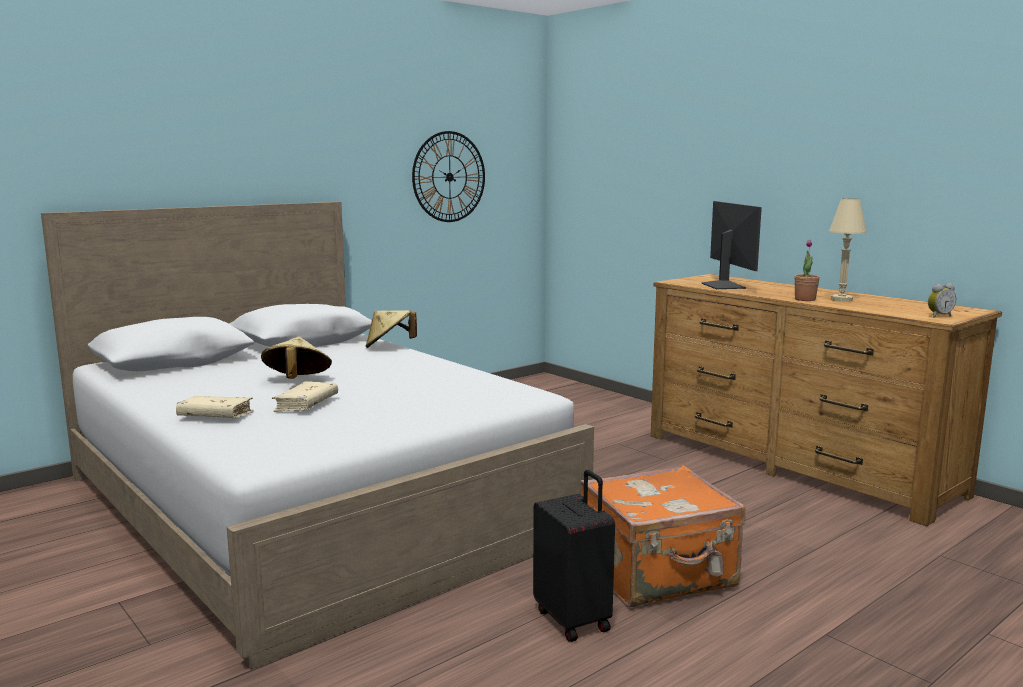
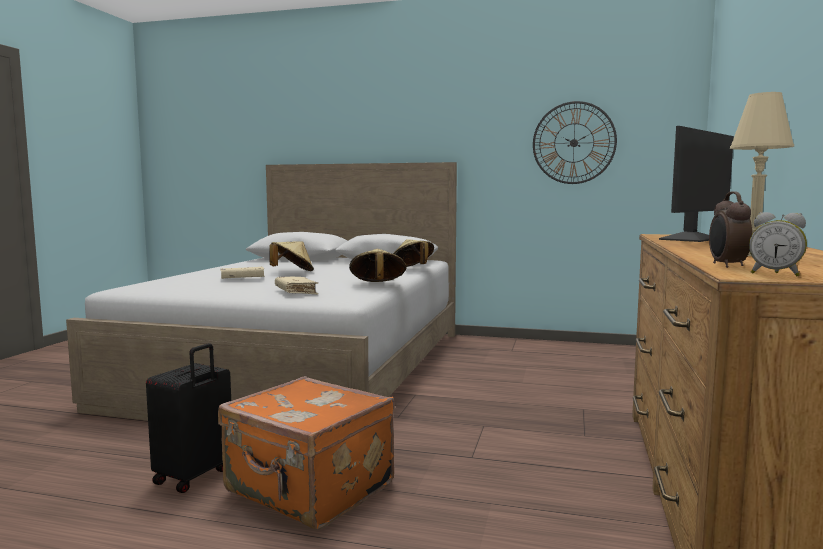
camera: 55 degrees right, 5 degrees down
(215, 416) = (199, 275): beige book -> beige book (296, 292)
(468, 372) = (377, 285): none -> beige hat
(805, 299) = (698, 250): potted plant -> none
(896, 313) = (726, 265): none -> alarm clock

